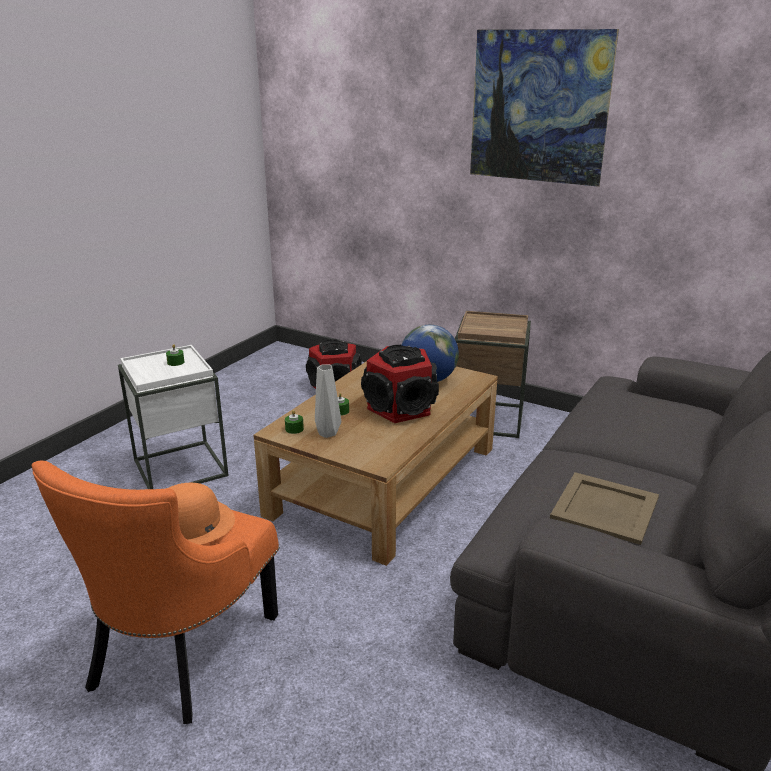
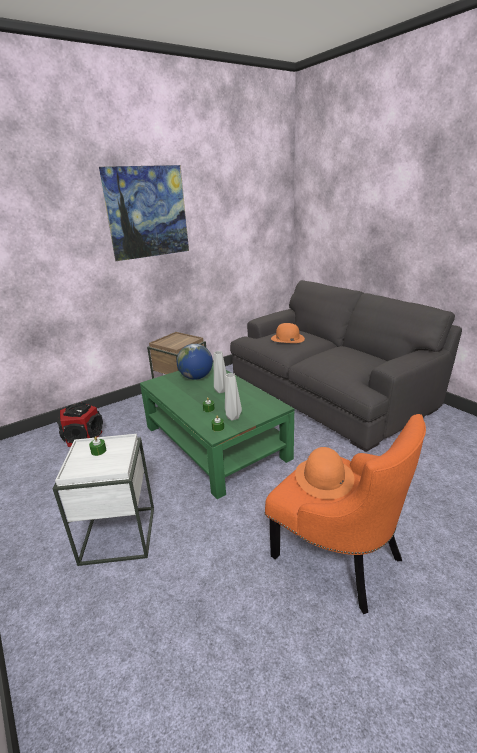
camera: 65 degrees left, 0 degrees up
(384, 481) = (215, 442): brown coffee table -> green coffee table
(400, 408) = (221, 391): speaker -> grey vase
(606, 507) = (359, 360): beige tray -> none
(636, 413) = (287, 338): none -> orange hat

